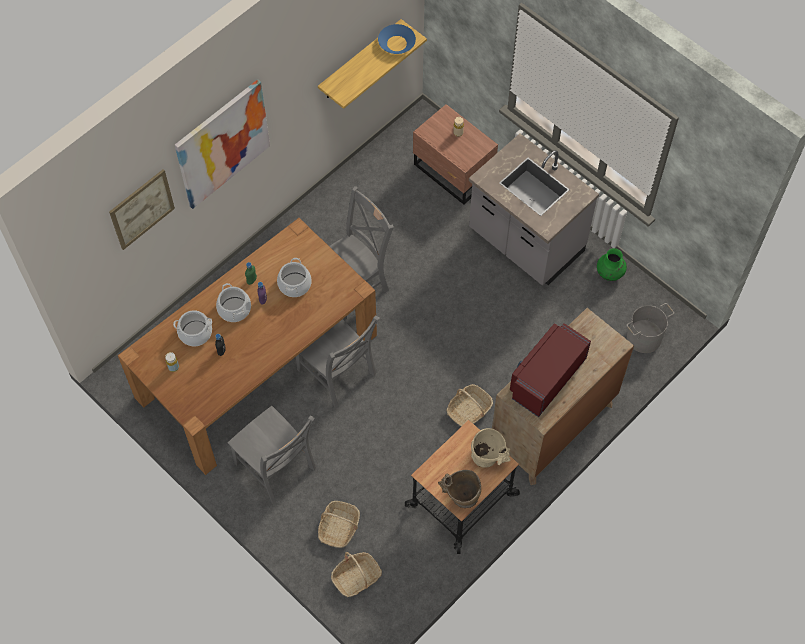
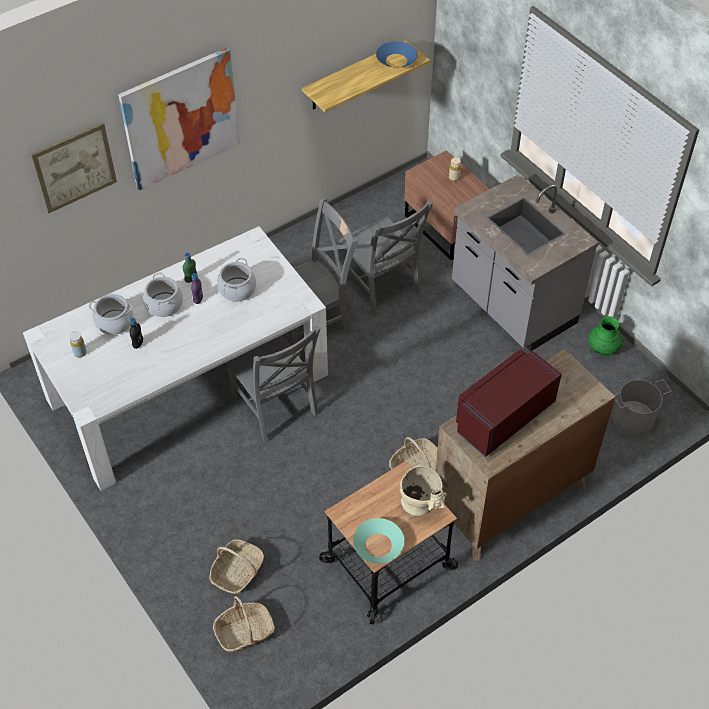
camera: 10 degrees right, 10 degrees down
(257, 366) = (188, 387): brown dining table -> white dining table
(277, 468) = (182, 496): grey chair -> grey chair (382, 288)
(460, 497) = (378, 545): beige vase -> turquoise bowl

